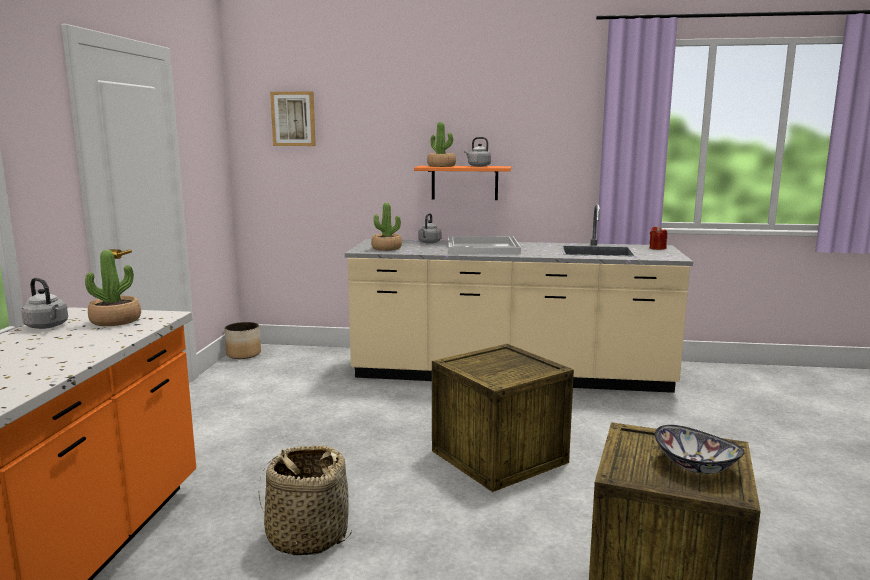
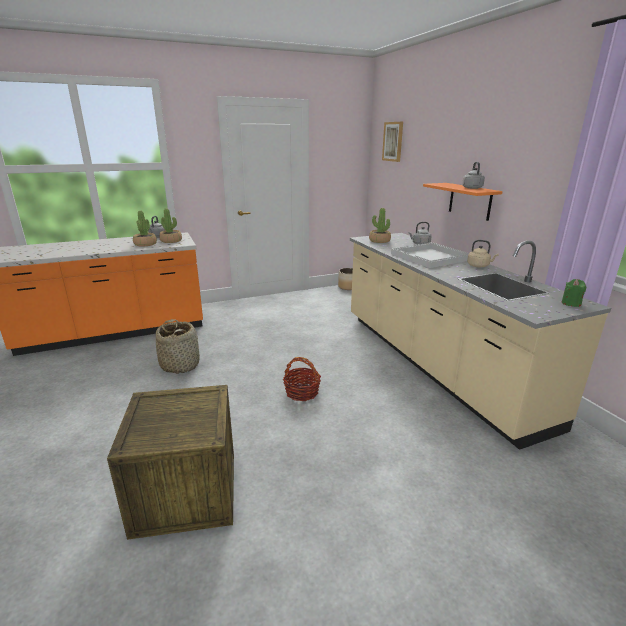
camera: 60 degrees right, 10 degrees up
(441, 166) = (448, 185): potted plant -> potted plant (145, 244)
(499, 456) = (302, 392): crate -> basket
(535, 244) = (479, 266): none -> beige kettle
(657, 248) = (571, 303): red candle -> green candle
(695, 467) = (170, 426): bowl -> none

